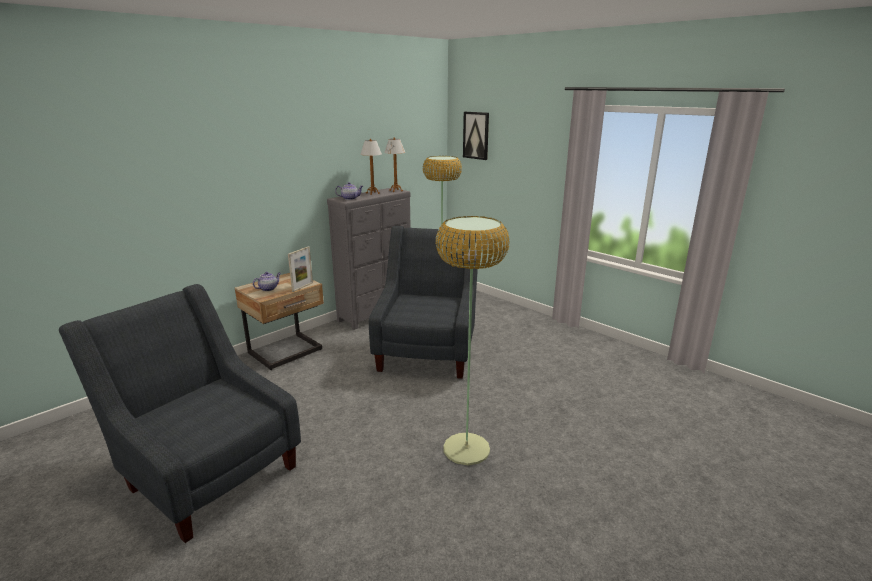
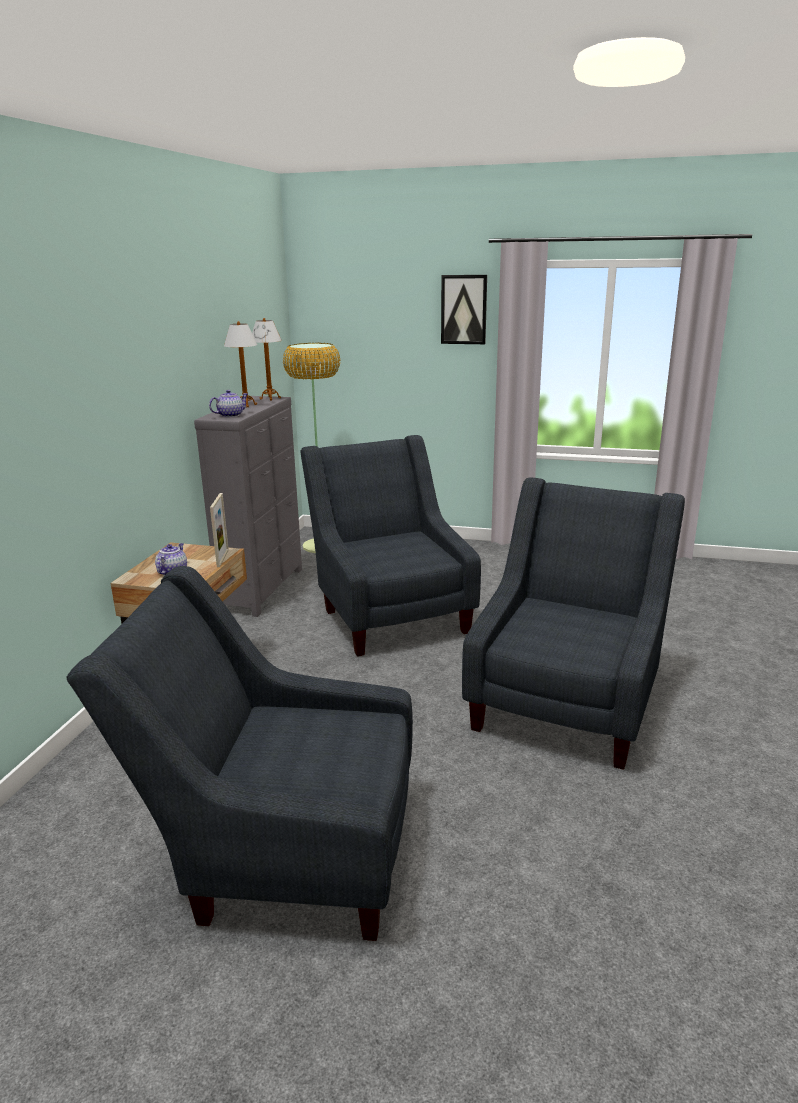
camera: 30 degrees left, 0 degrees up
(467, 449) = (567, 702): floor lamp -> grey armchair
(476, 135) = (343, 311): picture -> picture (464, 309)

